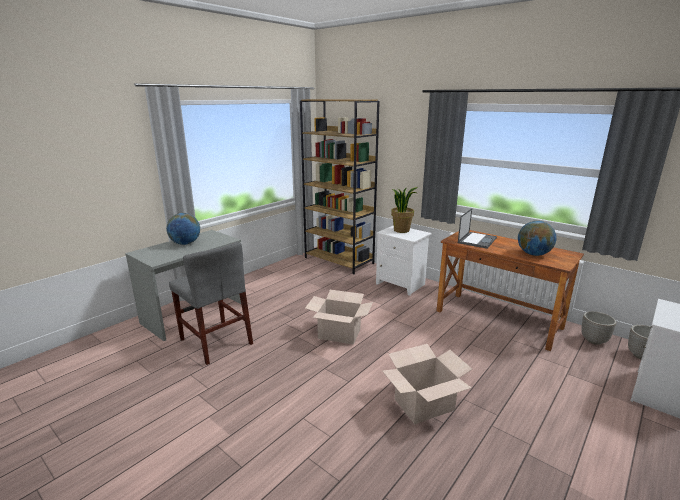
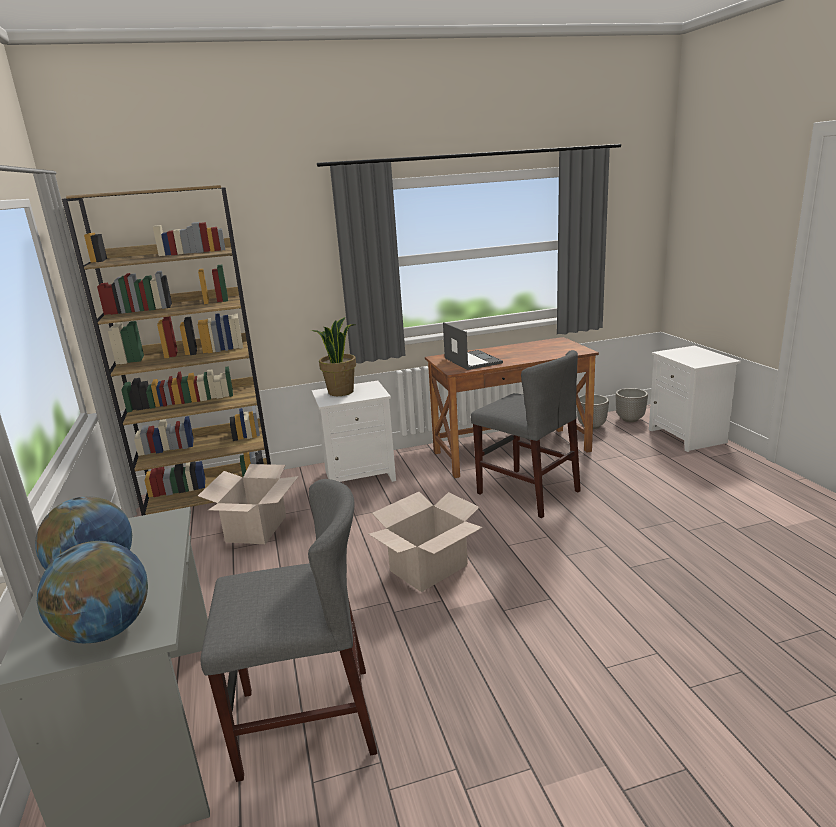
camera: 55 degrees left, 0 degrees up
(424, 404) = (632, 557): cardboard box -> cardboard box (256, 528)
(454, 341) = (527, 492): none -> grey chair
(533, 254) = (543, 351): globe -> globe (106, 630)

